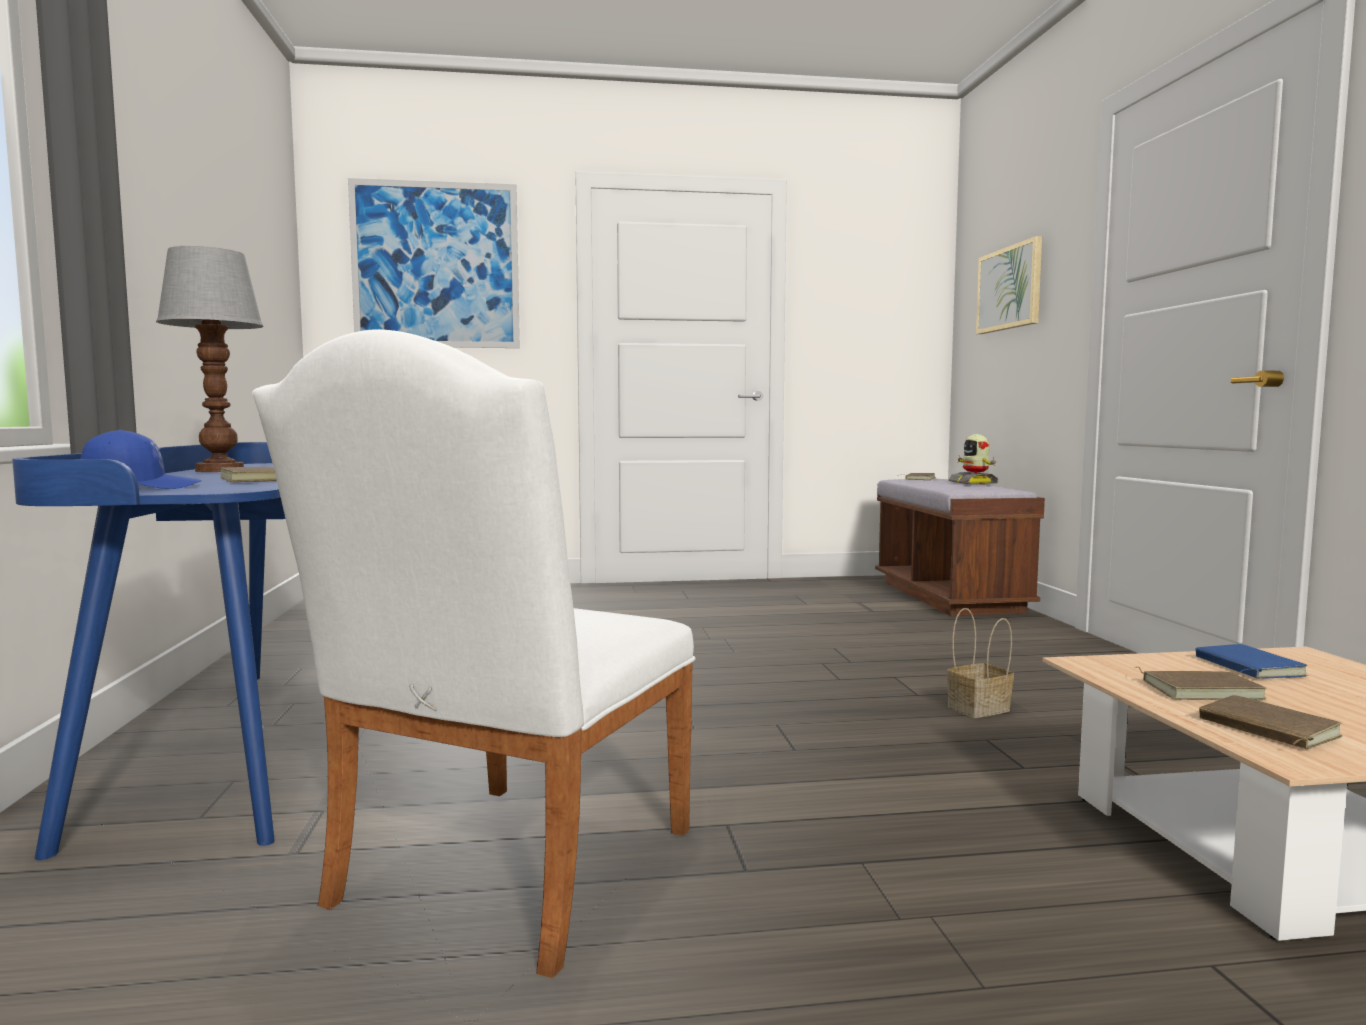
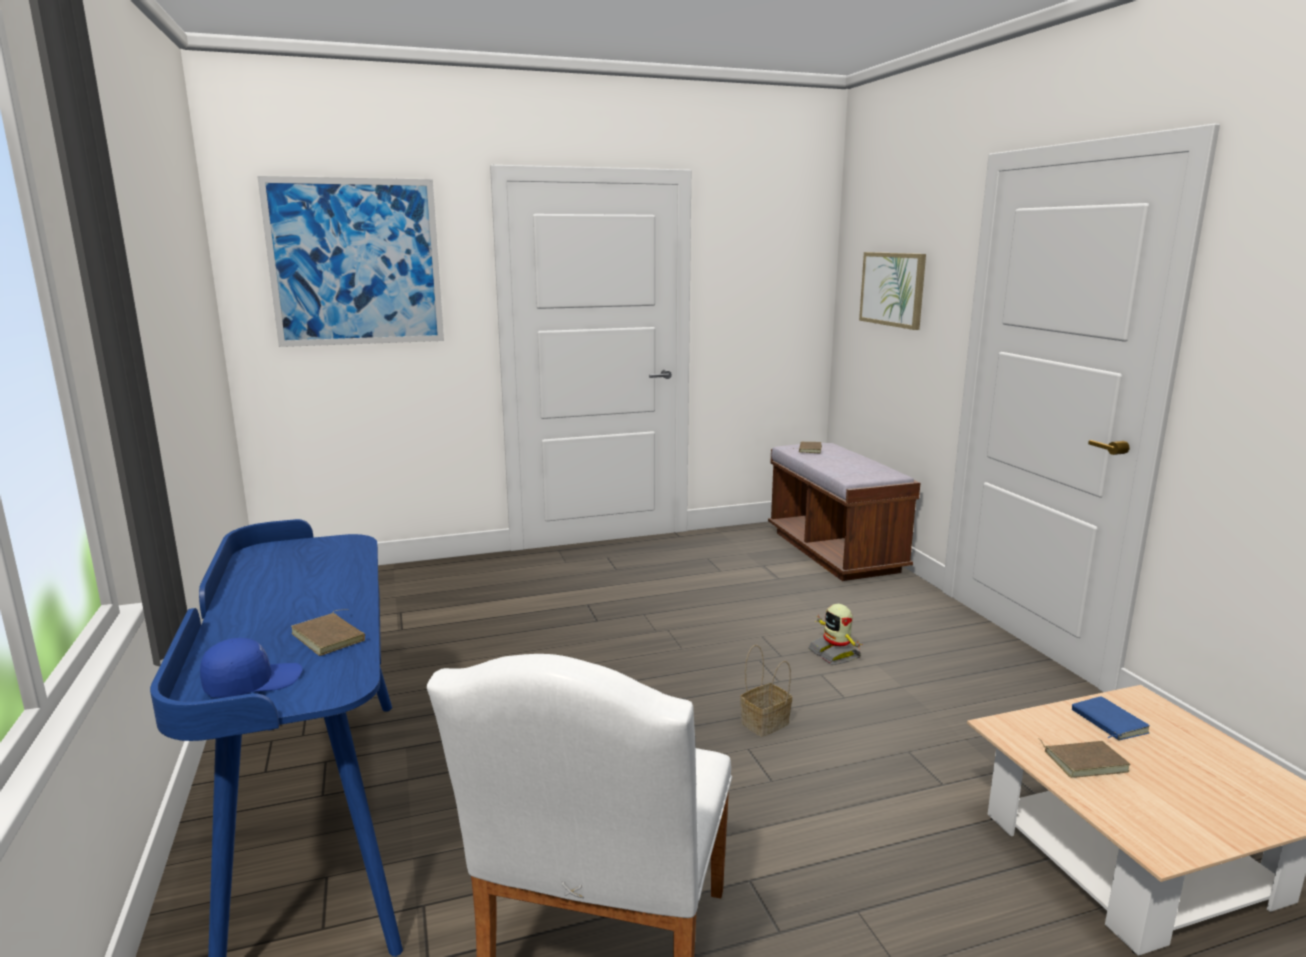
camera: 10 degrees left, 10 degrees up
(218, 470) = (254, 590): table lamp -> none
(974, 483) = (859, 460): toy robot -> toy robot (835, 654)
(978, 709) = (894, 713): basket -> basket (764, 724)
(1265, 729) = (1135, 812): brown book -> none

